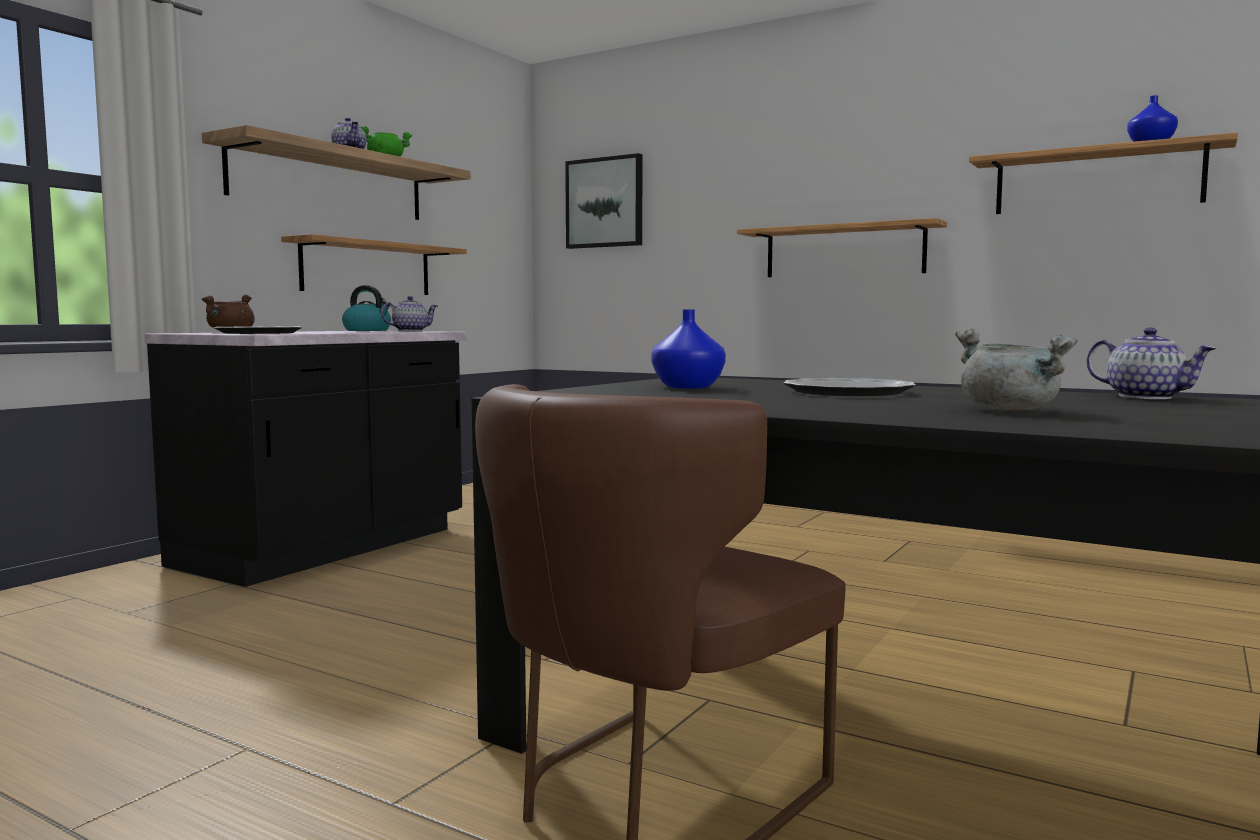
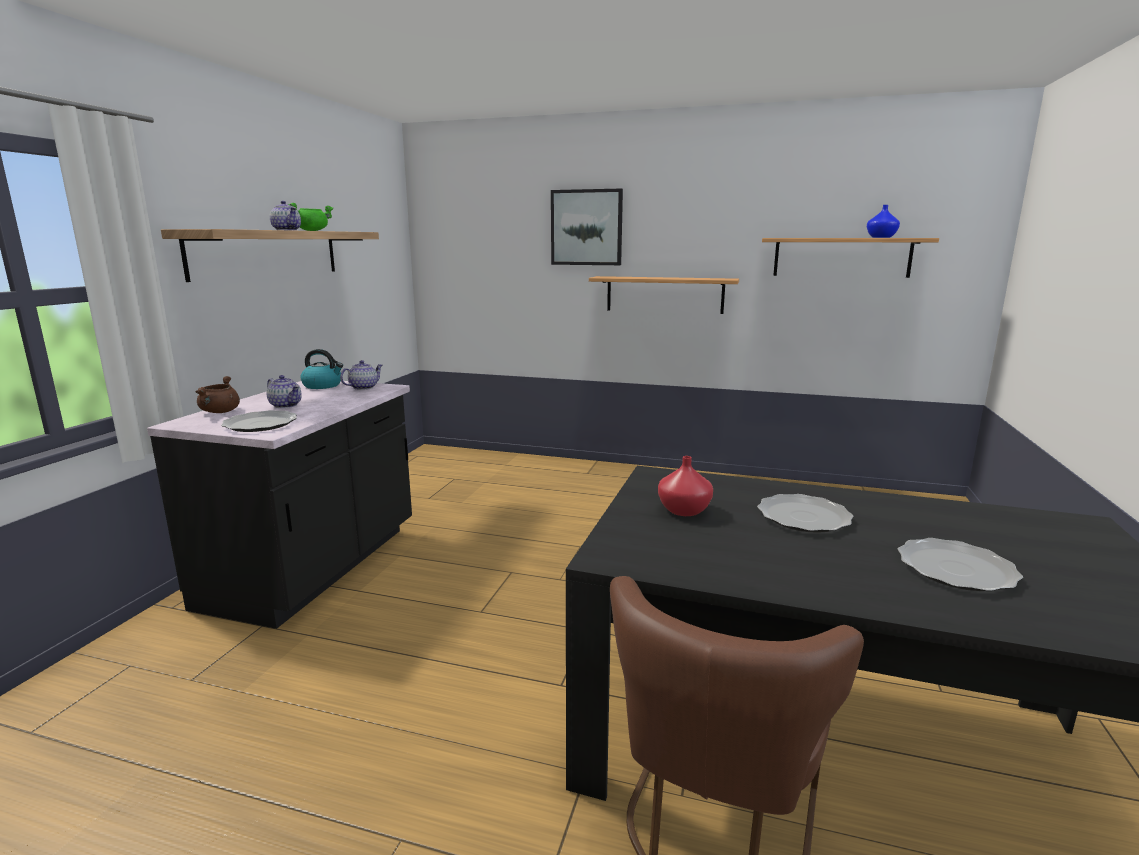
camera: 15 degrees left, 10 degrees up
(367, 268) = (301, 320): shelf -> none
(605, 202) = (474, 244): picture -> picture (586, 227)
(687, 387) = (683, 511): blue vase -> red vase
(1011, 410) = (957, 569): grey cooking pot -> plate
(1147, 397) = (987, 513): teapot -> teapot (286, 405)

